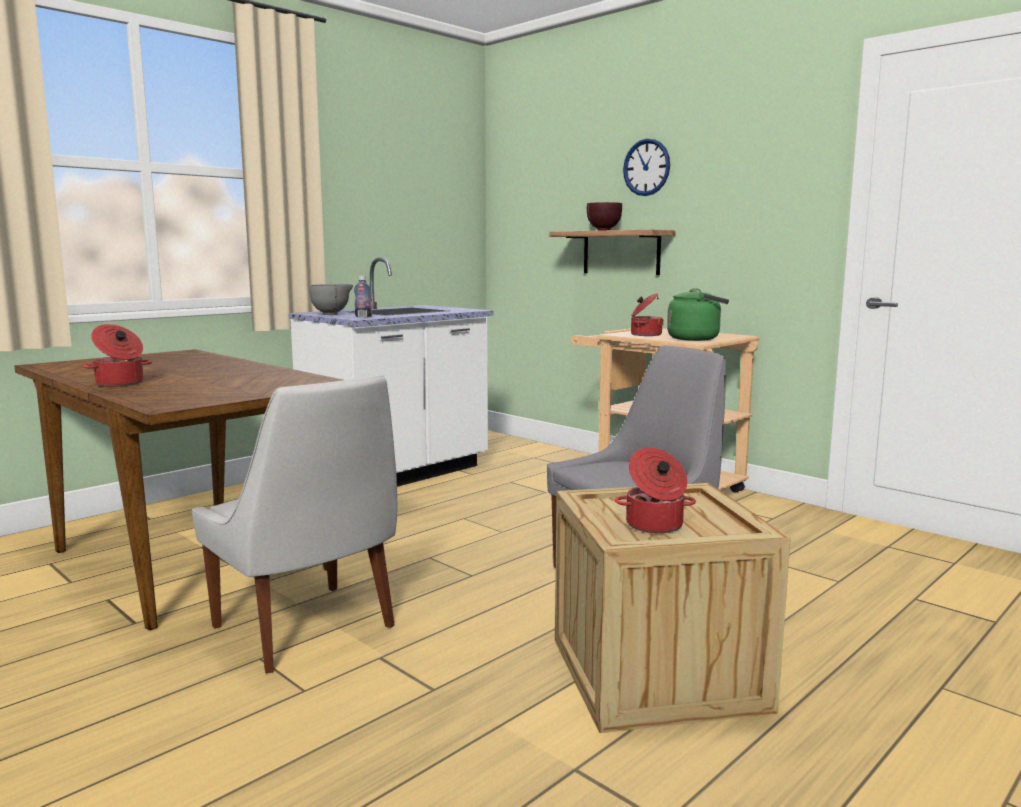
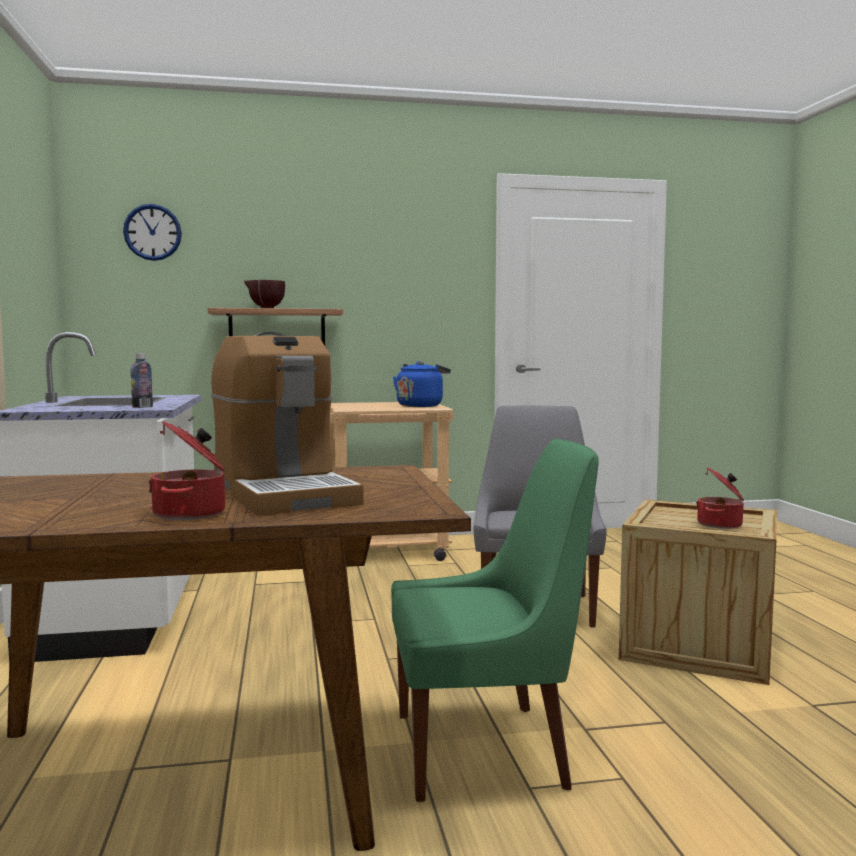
camera: 55 degrees left, 5 degrees down
(202, 383) = (282, 493): none -> coffee machine
(307, 629) = (487, 749): white chair -> green chair
(332, 314) = (74, 408): grey bowl -> none
(645, 334) = (368, 407): cooking pot -> none
(646, 167) = (304, 250): wall clock -> wall clock (152, 232)
(696, 339) = (421, 406): green kettle -> blue kettle

